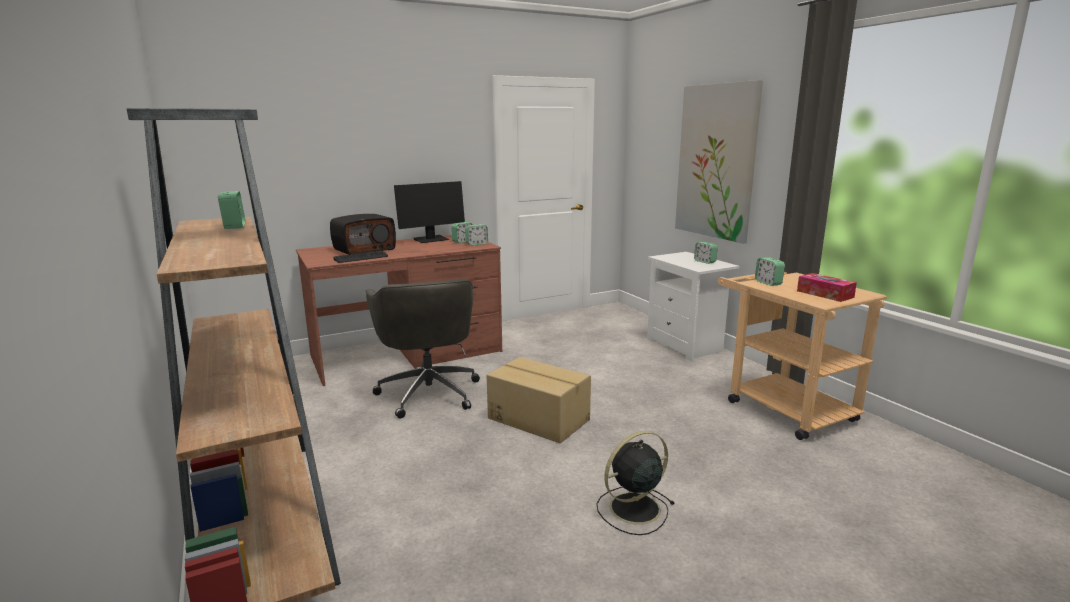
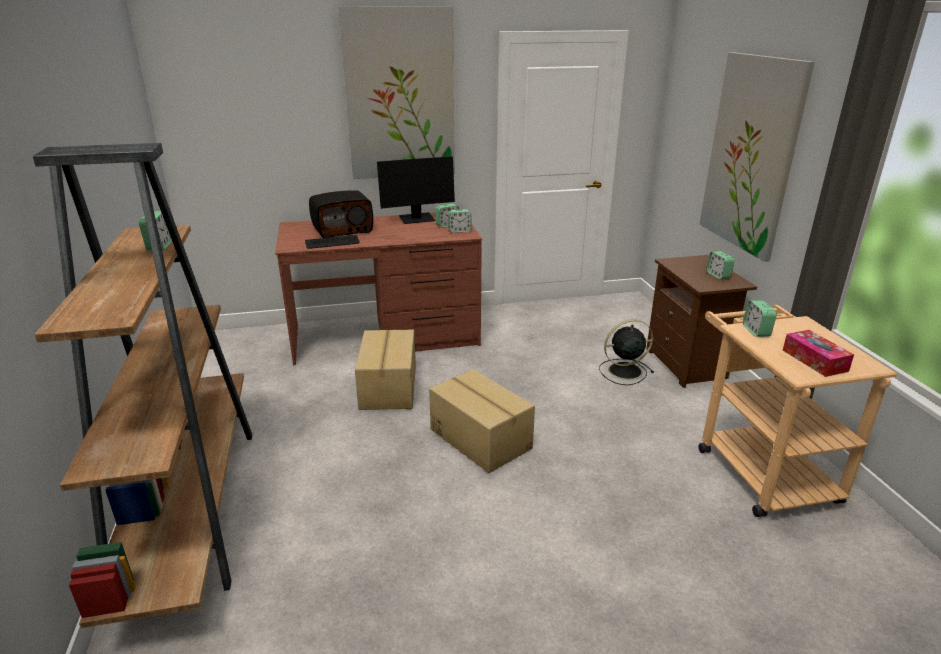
camera: 15 degrees right, 10 degrees up
(409, 128) = (400, 95): none -> picture
(429, 392) = (387, 387): grey office chair -> cardboard box
(633, 509) = (526, 567): black fan -> black fan (623, 371)
(686, 346) = (688, 365): white nightstand -> brown nightstand

